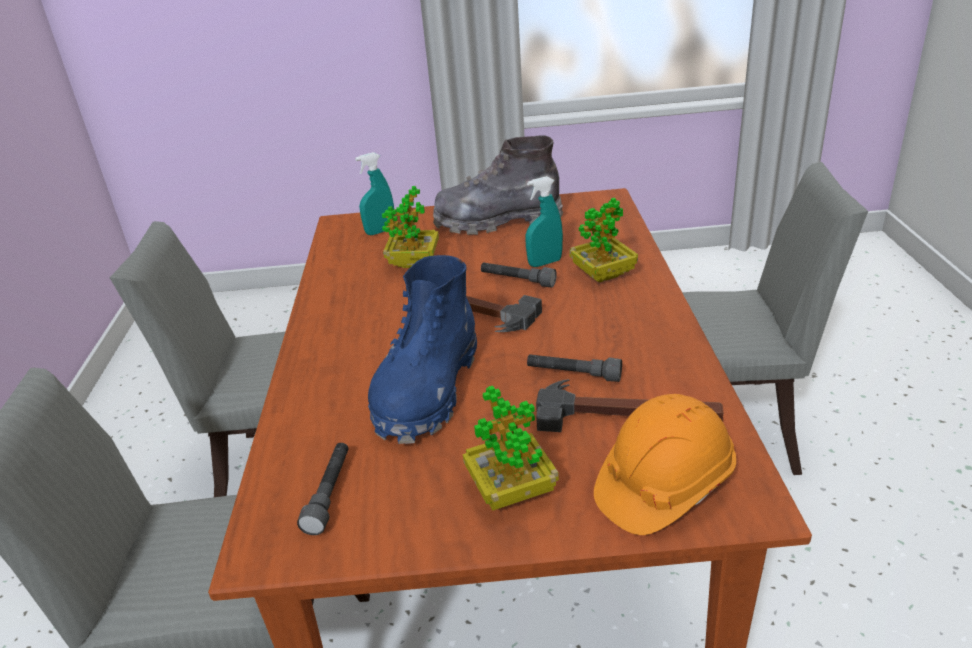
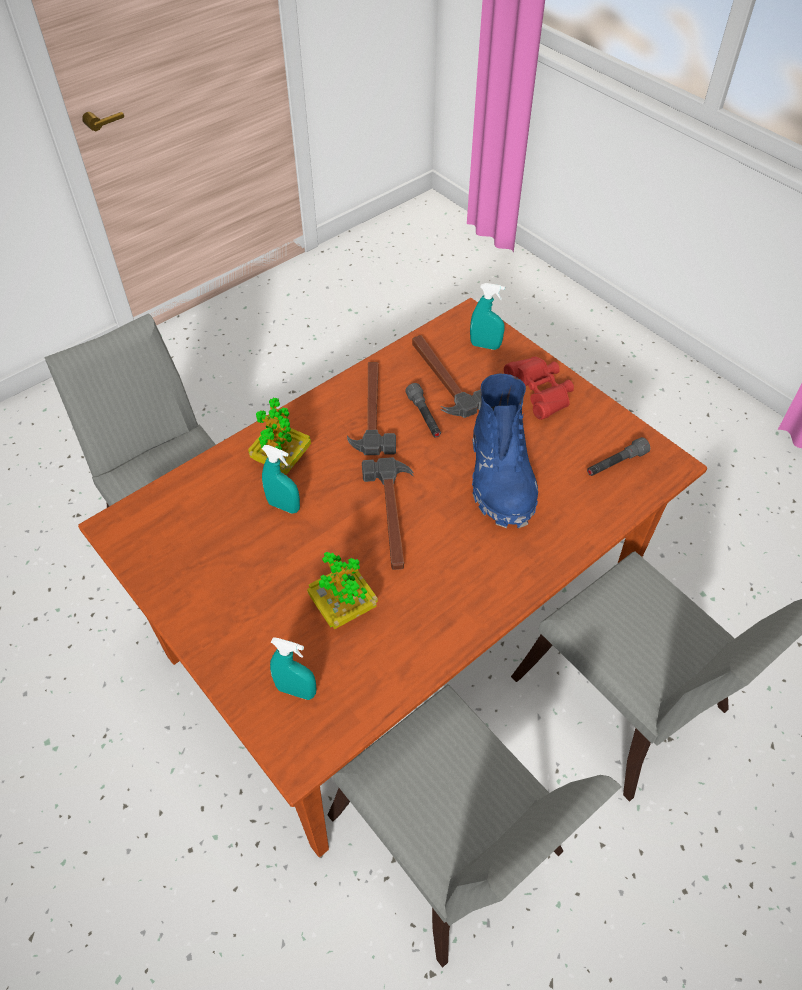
camera: 130 degrees left, 20 degrees up
(428, 391) = (500, 477): blue boot -> blue boot turned 105 degrees clockwise
(497, 221) = (215, 591): grey boot -> none
(511, 490) = (540, 395): potted plant -> red binoculars
(517, 281) = (326, 508): grey flashlight -> none
(620, 343) = (372, 410): none -> hammer
(663, 486) = (485, 345): orange hard hat -> turquoise spray bottle

